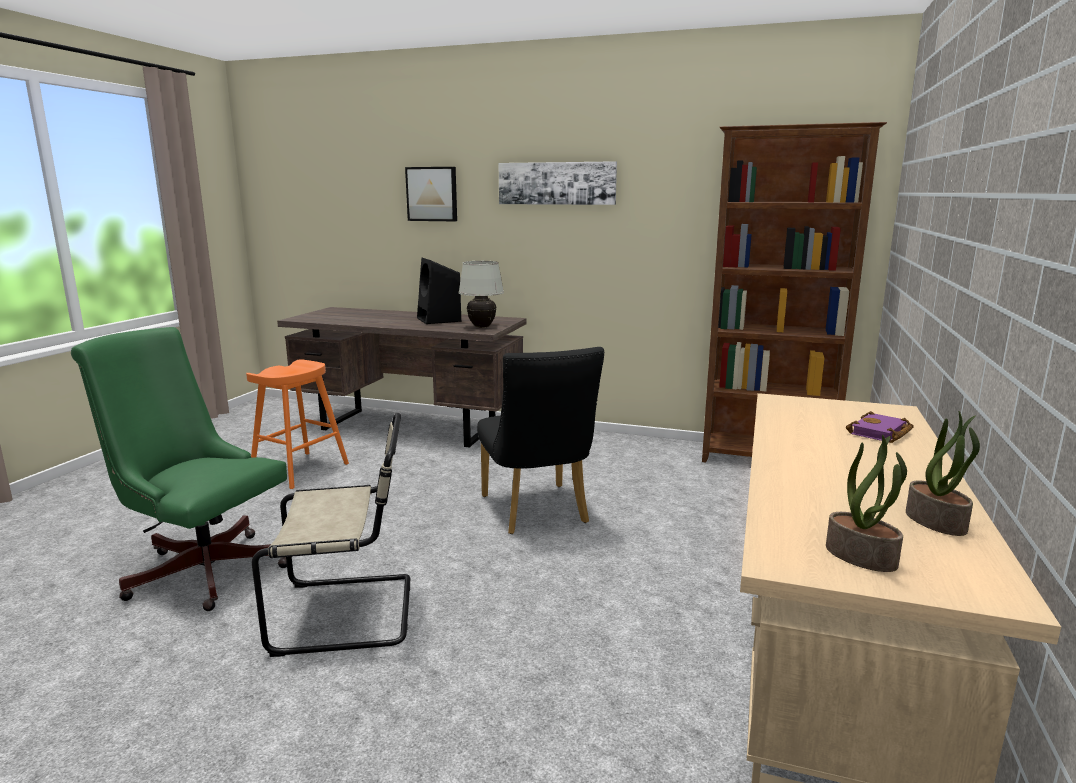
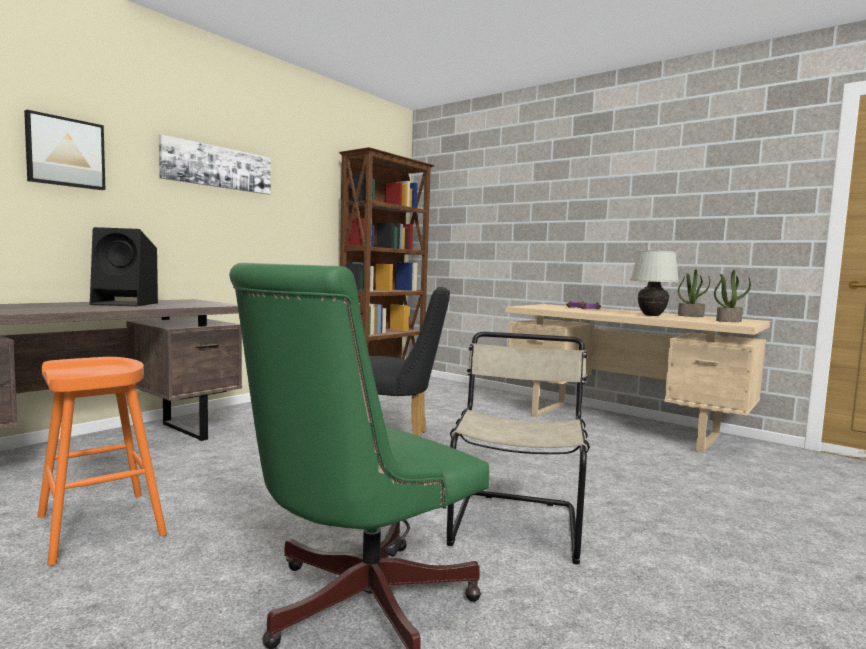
camera: 70 degrees left, 10 degrees down
(481, 327) = (204, 304): white table lamp -> white table lamp (651, 316)

